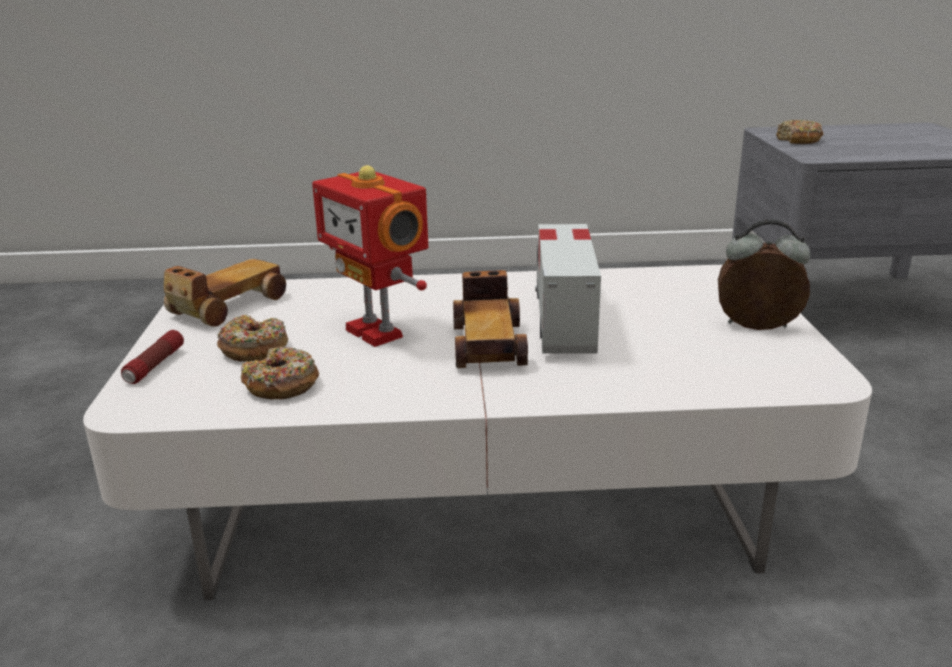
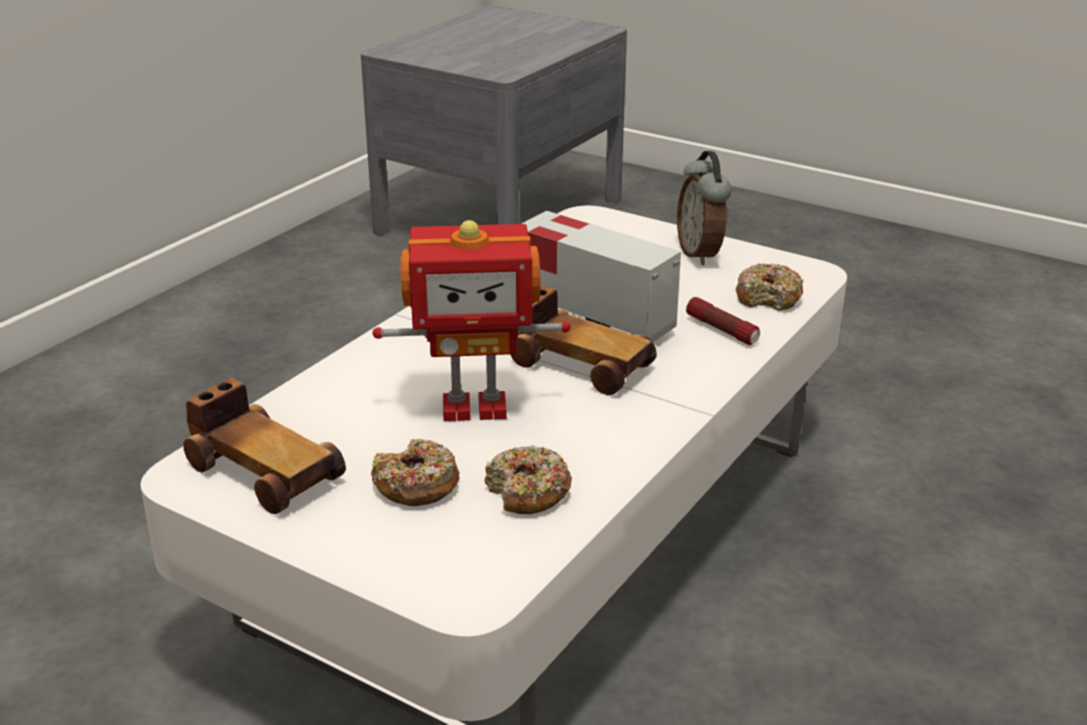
camera: 55 degrees left, 5 degrees up
(155, 366) = (372, 558): flashlight -> flashlight (722, 330)
(227, 307) = (263, 471): toy car -> toy car turned 150 degrees clockwise
(757, 328) = (701, 254): alarm clock -> alarm clock turned 60 degrees counterclockwise
(798, 140) = (443, 56): donut -> donut (768, 298)

